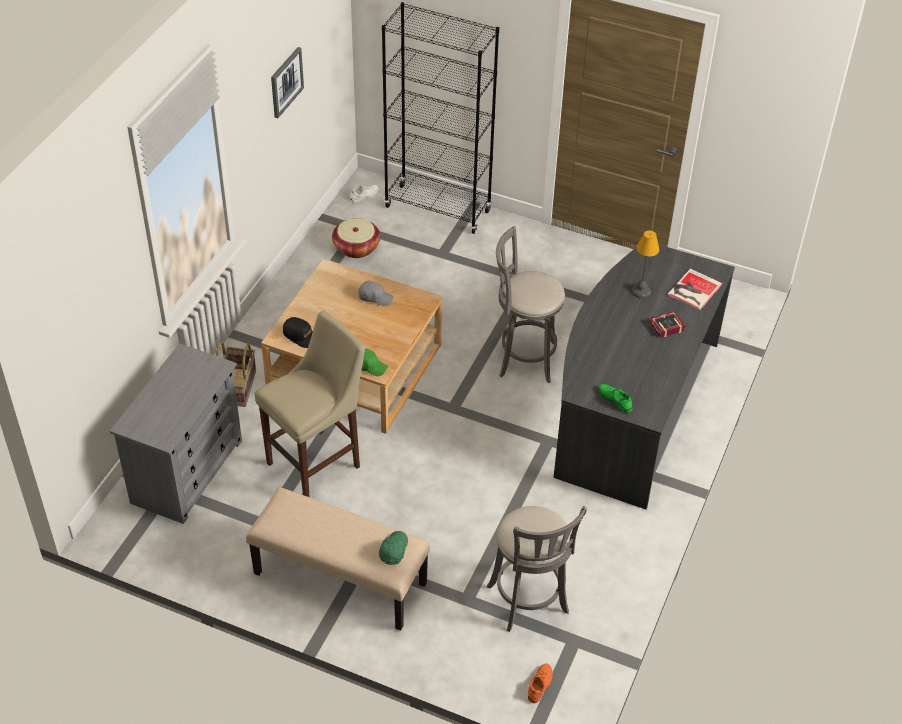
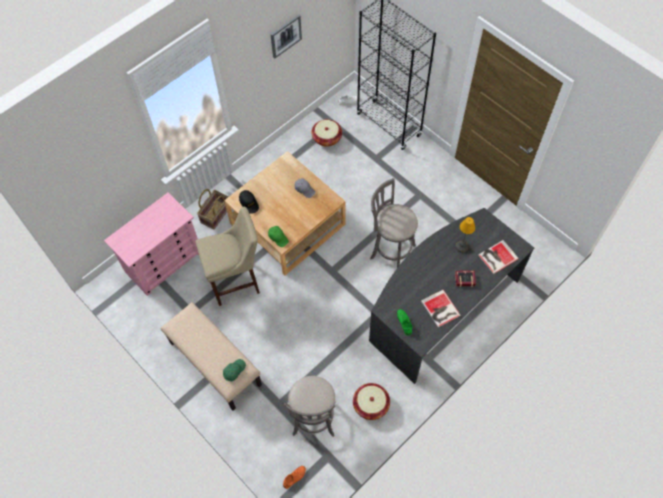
camera: 25 degrees right, 15 degrees up
(187, 471) = (164, 262): grey dresser -> pink dresser
(599, 555) = (371, 404): none -> basket
(654, 370) = (440, 309): none -> book

